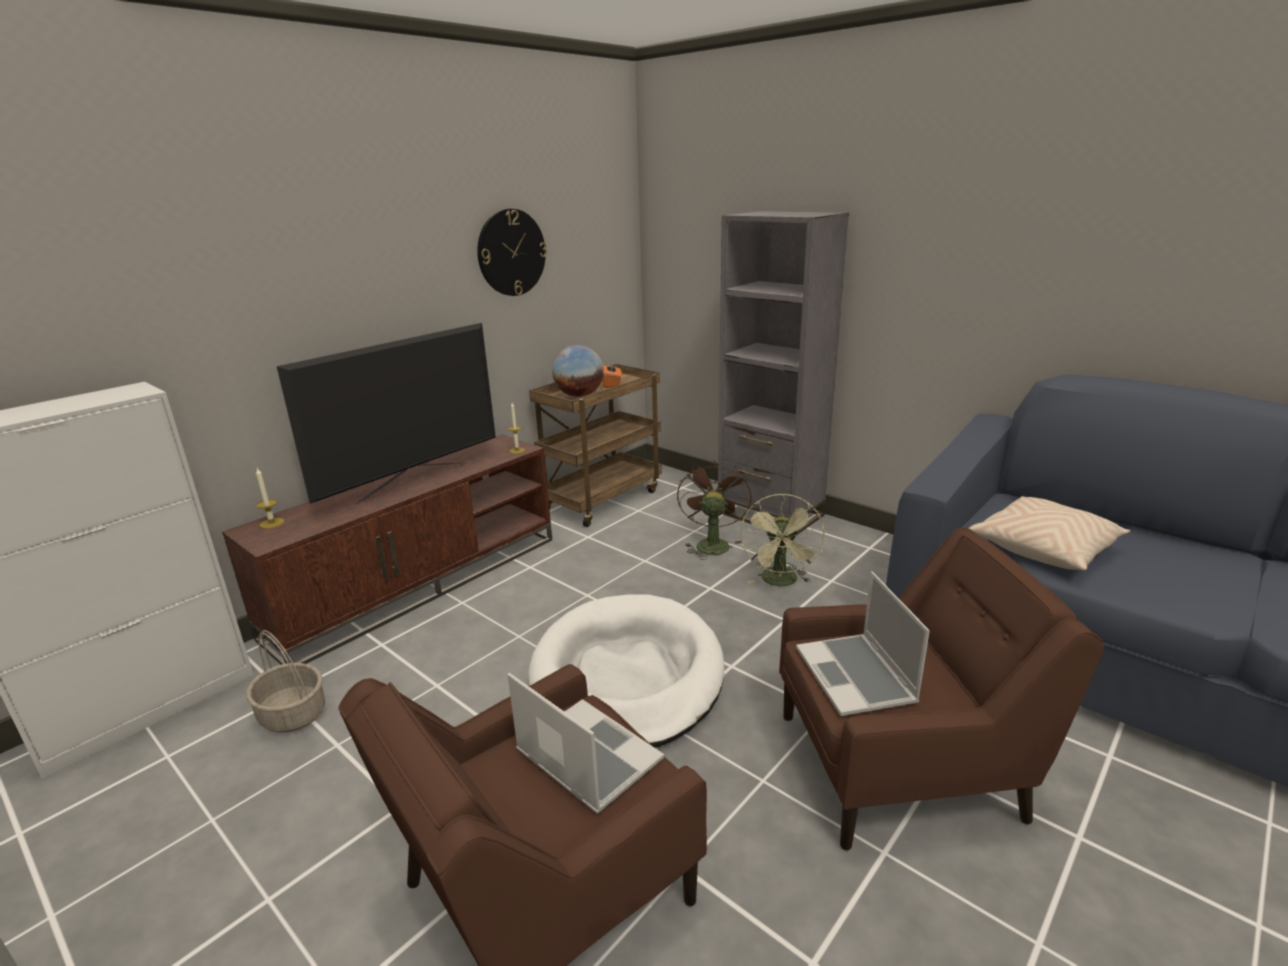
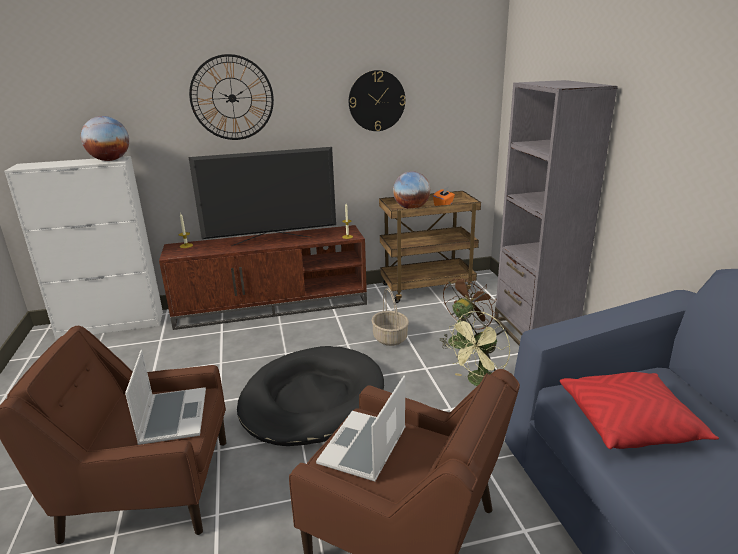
camera: 35 degrees right, 0 degrees up
(120, 394) = (110, 160): none -> globe
(294, 714) = (153, 351): basket -> basket (390, 338)
(313, 261) = (232, 98): none -> wall clock
(627, 676) = (312, 400): white dog bed -> black dog bed
(1044, 548) = (629, 423): beige pillow -> red pillow

